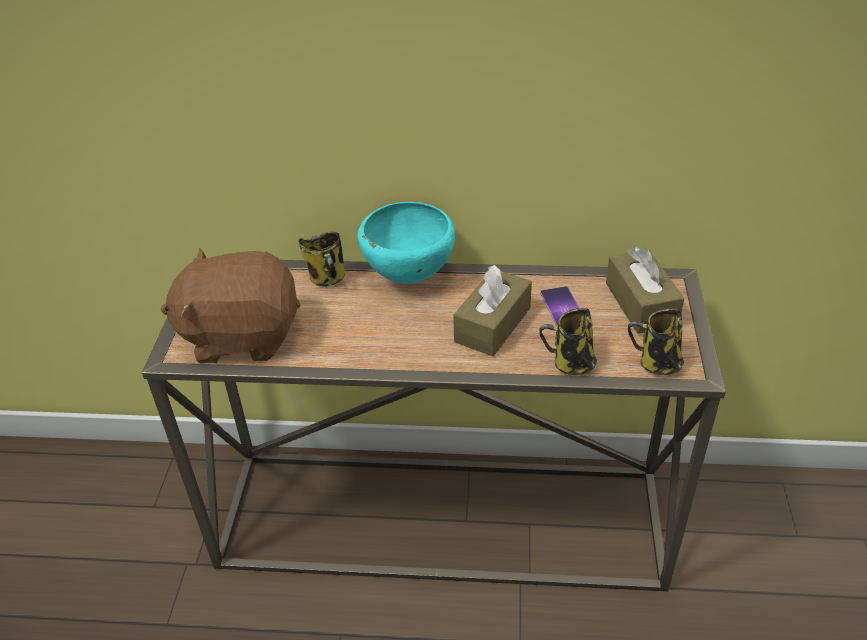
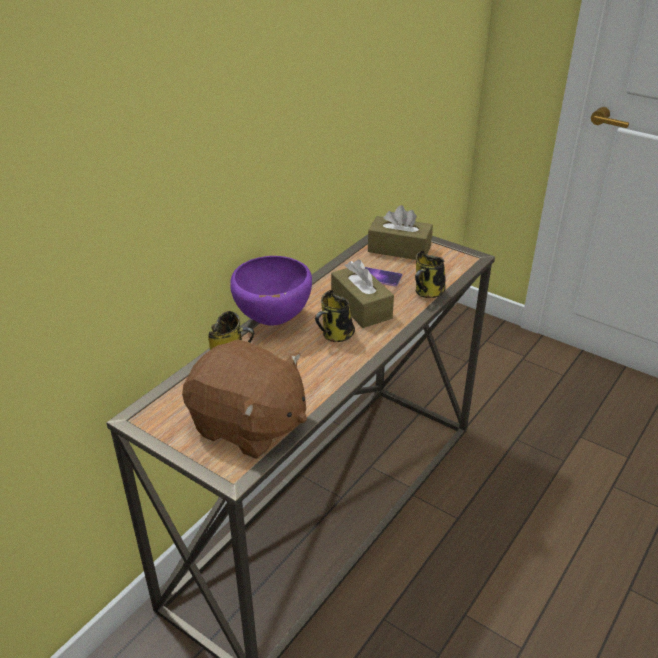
camera: 60 degrees left, 5 degrees down
(241, 335) = (248, 426): brown plush toy -> brown plush toy turned 90 degrees counterclockwise
(408, 277) = (273, 321): turquoise bowl -> purple bowl
(657, 363) = (454, 266): mug -> mug (335, 336)

